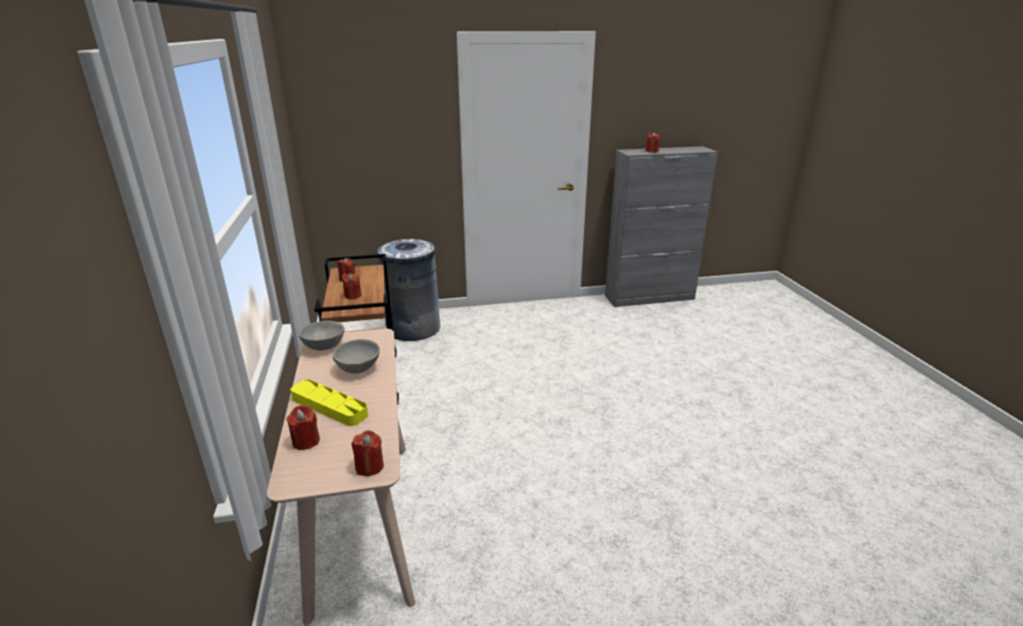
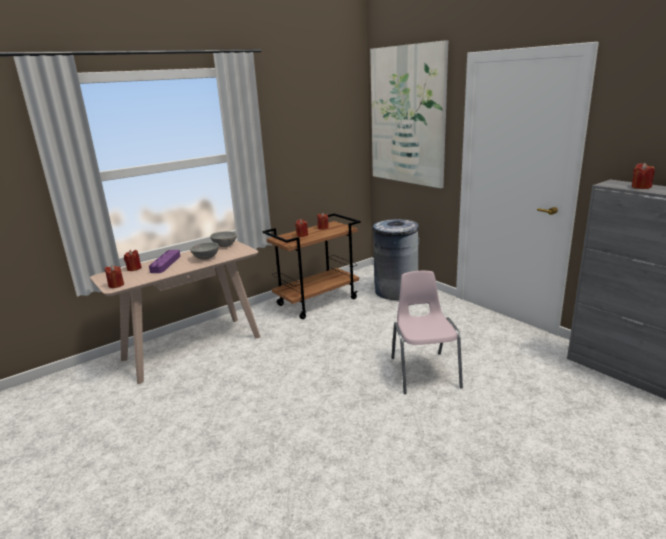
camera: 65 degrees right, 5 degrees down
(329, 406) = (165, 264): yellow tray -> purple tray
(368, 109) = (407, 116): none -> picture
(582, 368) = (424, 371): none -> pink chair

